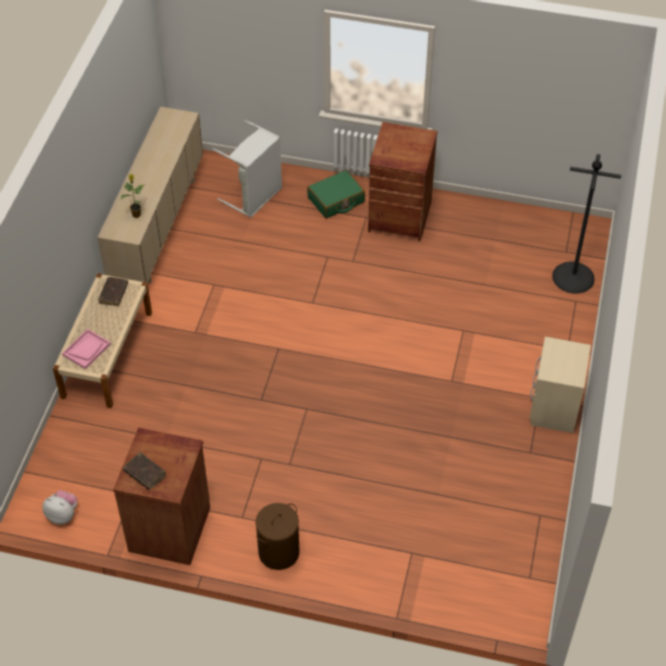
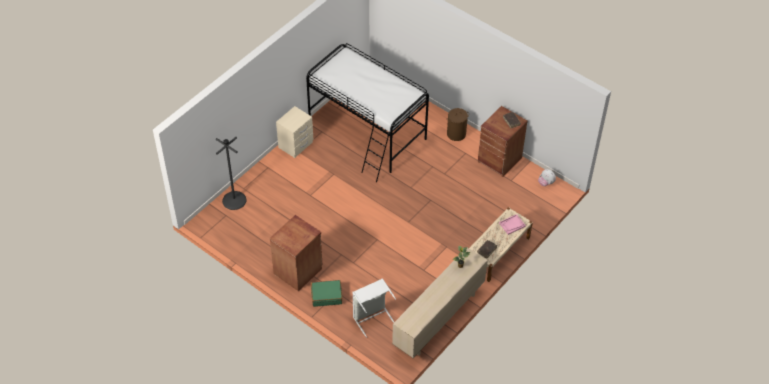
camera: 155 degrees left, 0 degrees up
(448, 486) = (367, 131): none -> black bed

